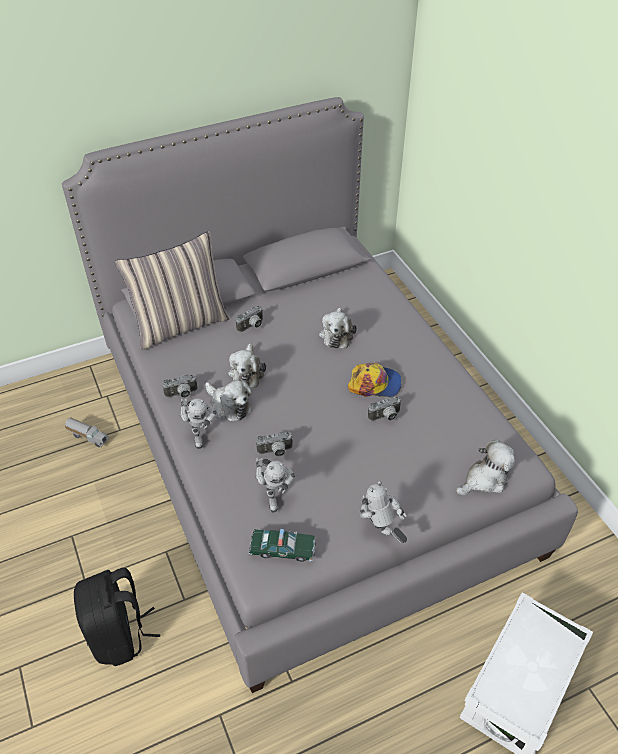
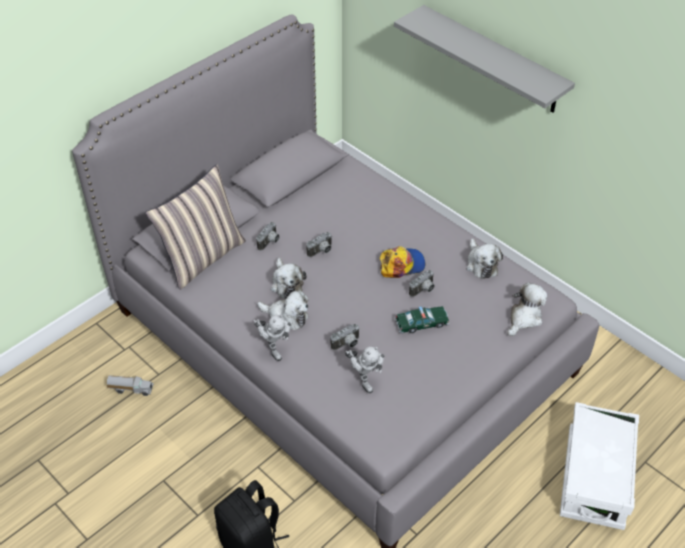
camera: 20 degrees left, 0 degrees up
(182, 394) = (238, 319): camera -> camera (321, 251)
(282, 549) = (392, 419): toy car -> toy car (422, 323)
(337, 334) = (348, 230): plush toy -> plush toy (481, 264)
(380, 533) = (463, 384): toy robot -> none
(534, 181) = (493, 60): none -> grey shelf

